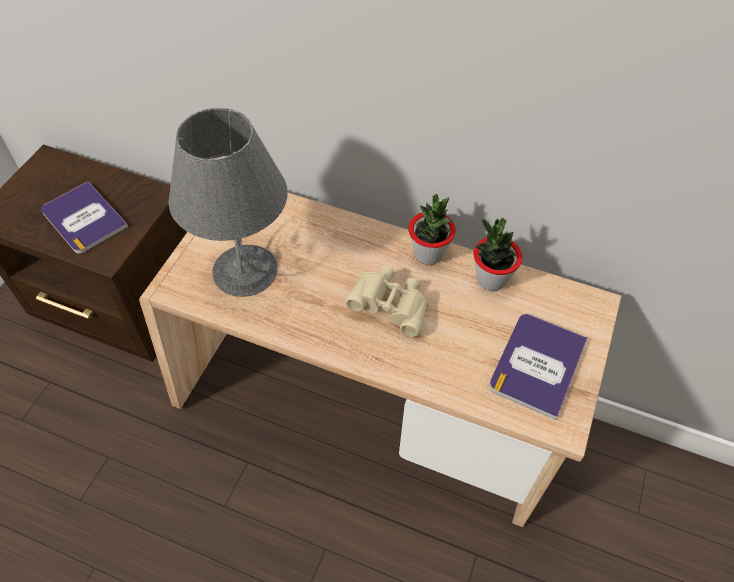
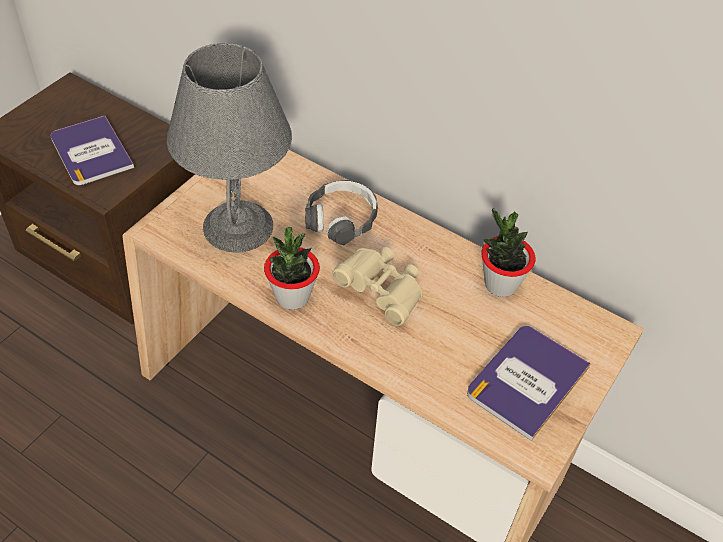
camera: 10 degrees right, 5 degrees down
(336, 245) = (341, 219): none -> headphones
(428, 254) = (439, 246): potted plant -> potted plant (292, 297)

